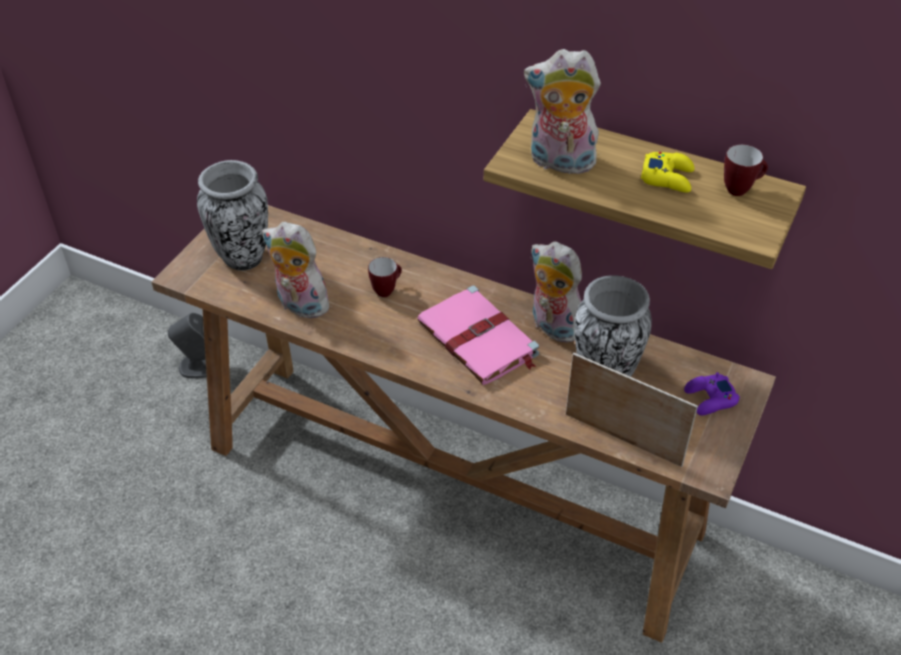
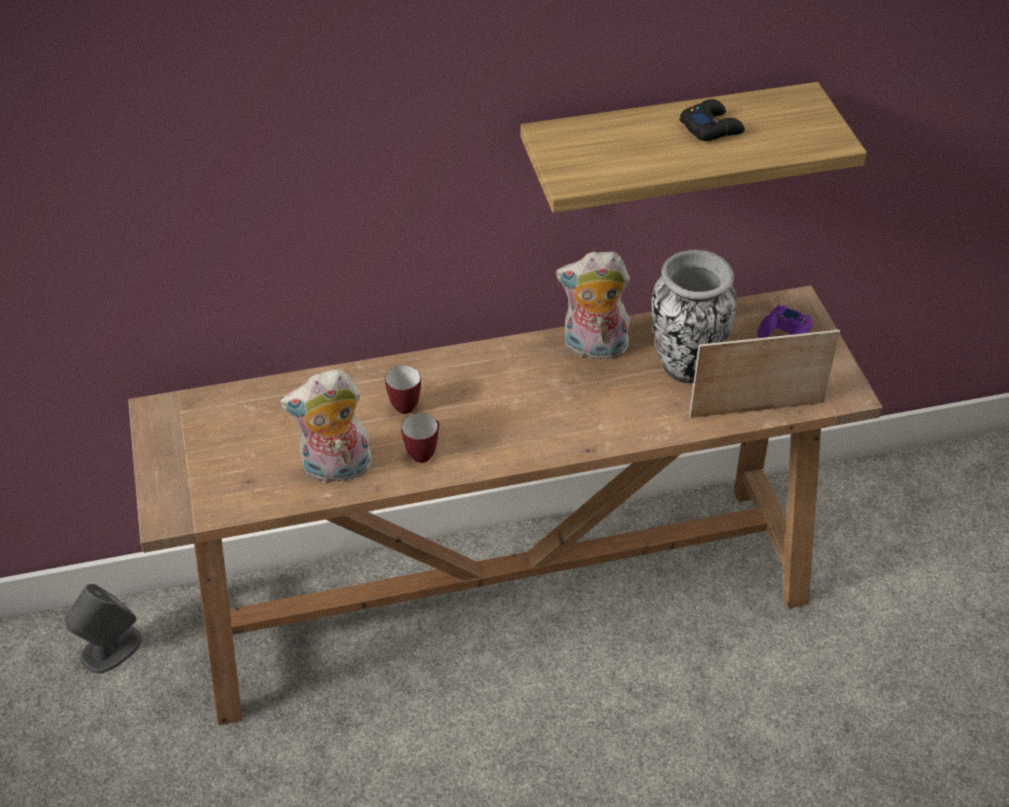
camera: 40 degrees left, 0 degrees up
(243, 257) = (216, 458): vase -> none
(479, 340) = (544, 398): pink book -> none
(559, 163) = (610, 160): plush toy -> none
(668, 177) = (711, 128): yellow game controller -> black game controller
(740, 189) = (776, 109): mug -> mug (424, 452)

